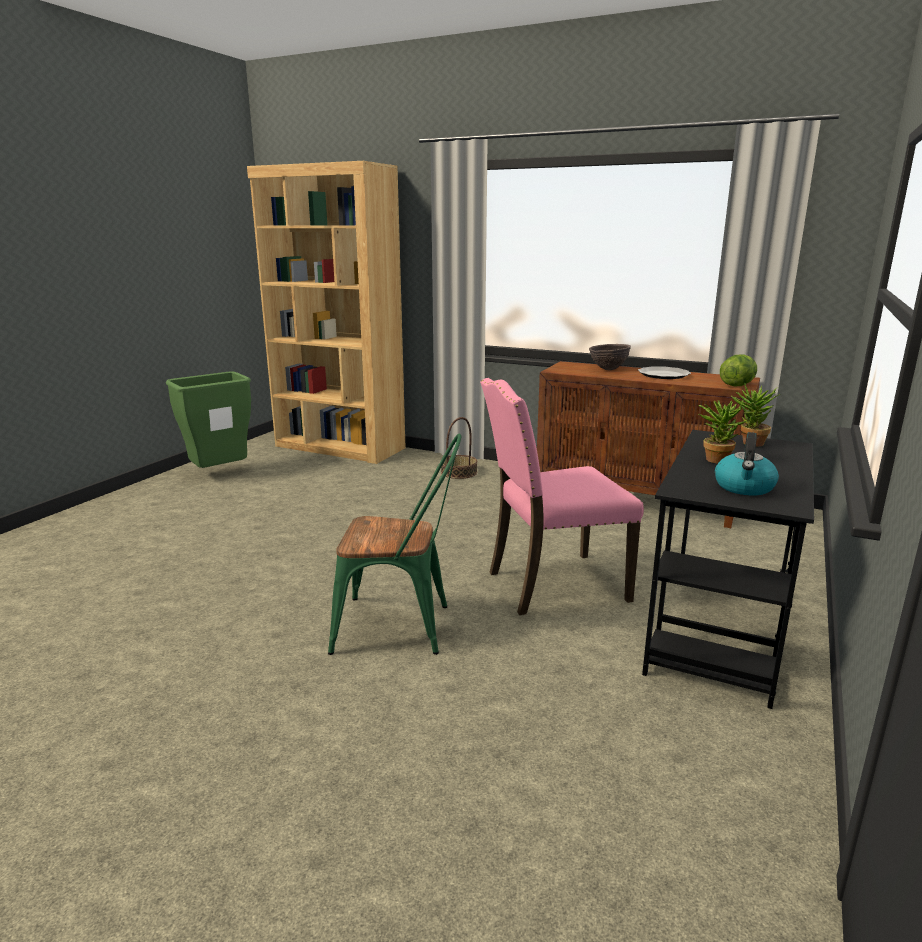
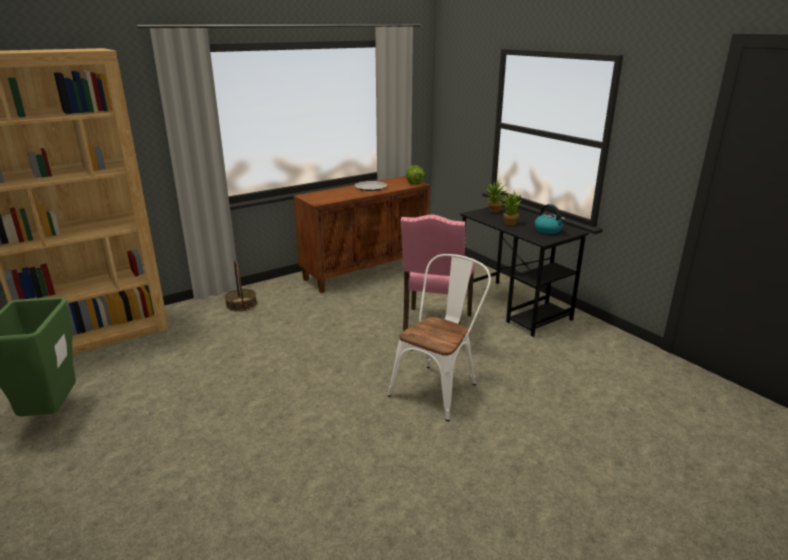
camera: 60 degrees left, 5 degrees up
(403, 627) = (438, 387): green chair -> white chair
(608, 369) = (337, 192): brown bowl -> none

